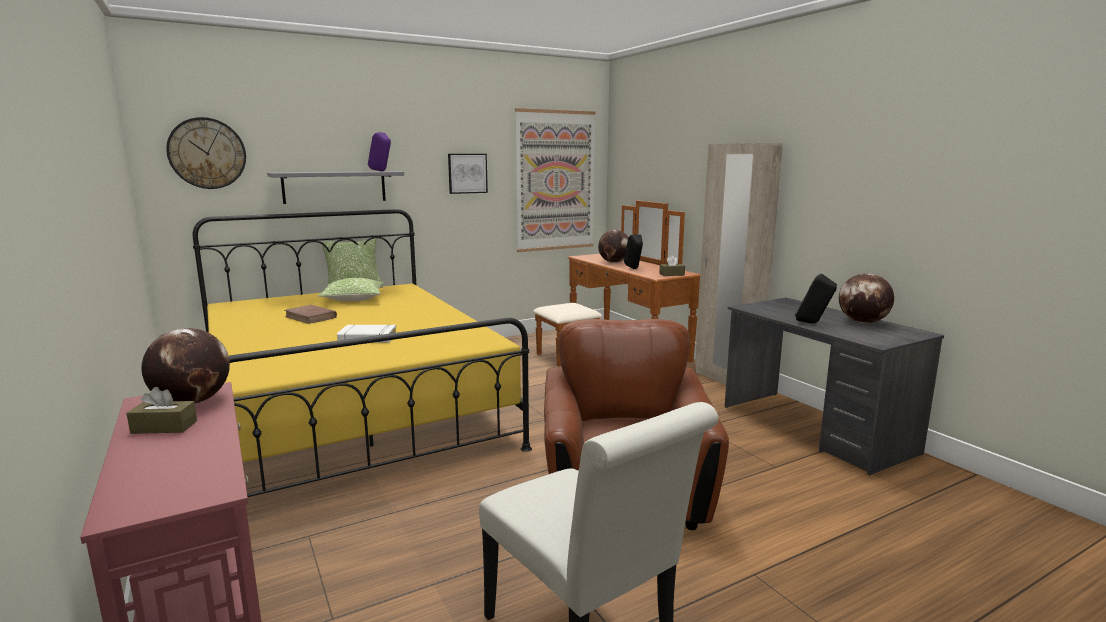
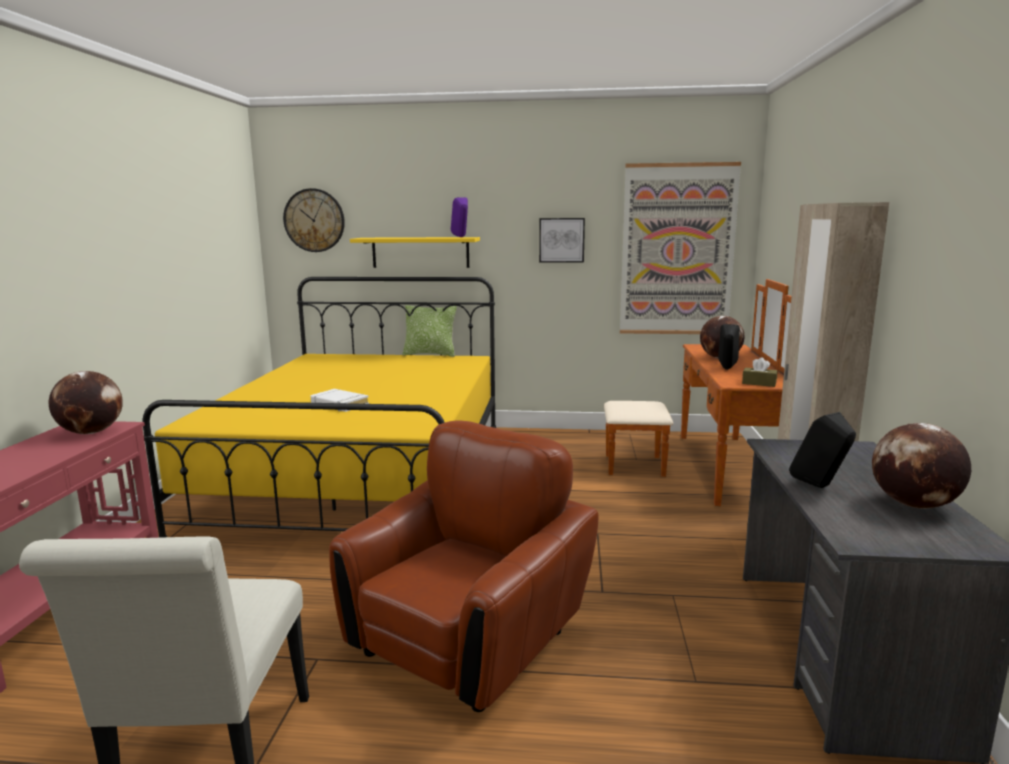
camera: 35 degrees right, 0 degrees up
(164, 427) = (39, 447): brown tissue box -> none
(311, 317) = (342, 377): brown book -> none
(334, 187) = (420, 252): grey shelf -> yellow shelf
(353, 299) = (408, 365): pillow -> none

